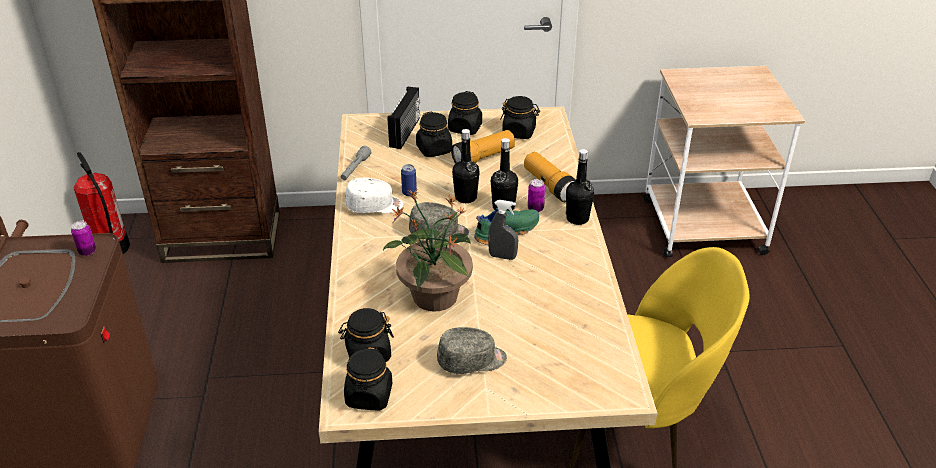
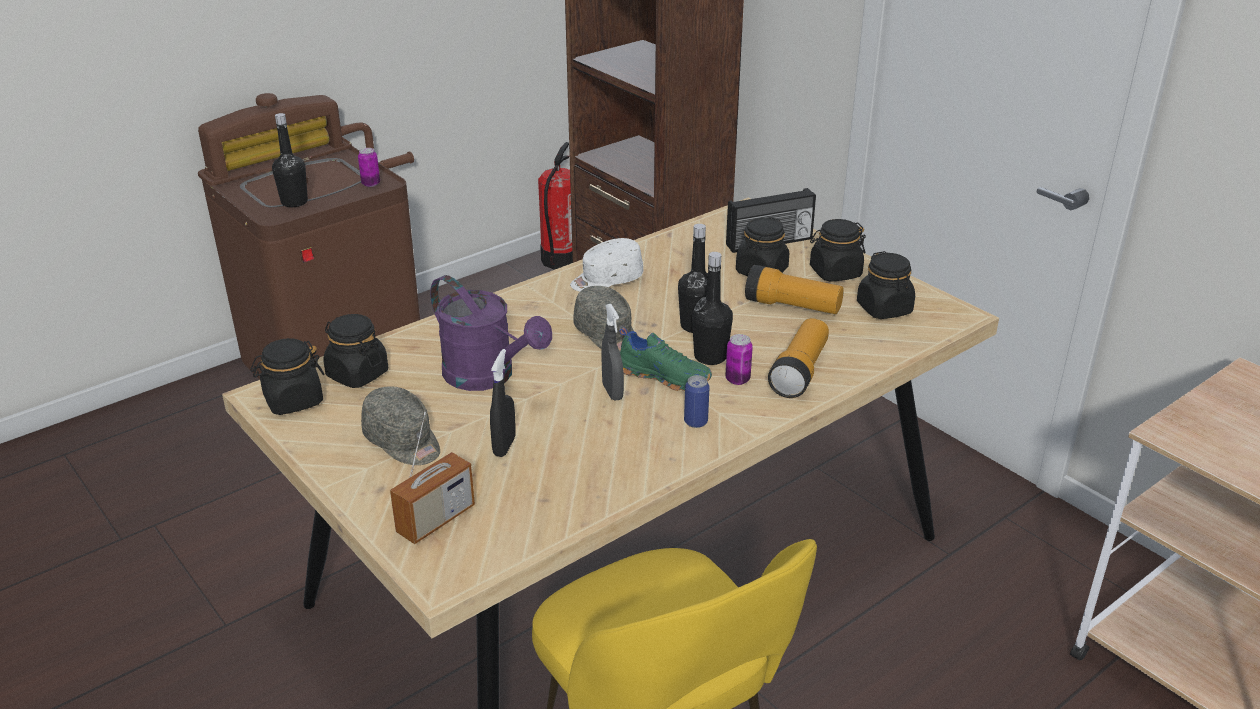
camera: 55 degrees right, 5 degrees down
(355, 169) = (658, 243): grey flashlight -> none
(374, 206) = (606, 280): white cap -> white cap turned 105 degrees clockwise
(409, 193) = (657, 289): can -> can (695, 422)
(434, 297) = (488, 377): potted plant -> purple watering can
(517, 320) = (504, 446): none -> black spray bottle
(567, 376) = (436, 520): none -> radio
(577, 218) = (757, 417): black bottle -> black bottle (294, 202)

